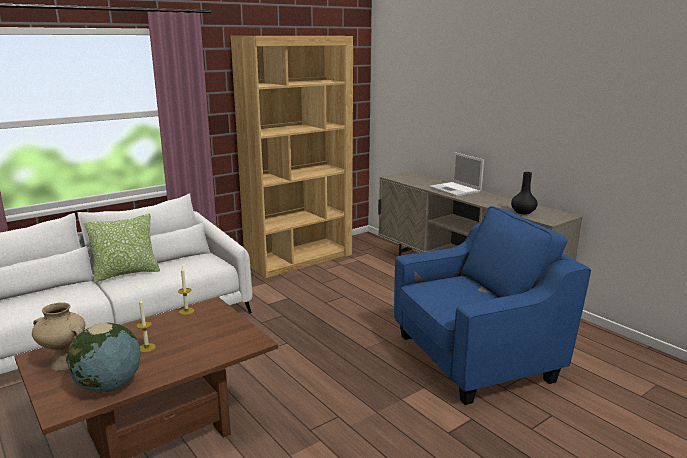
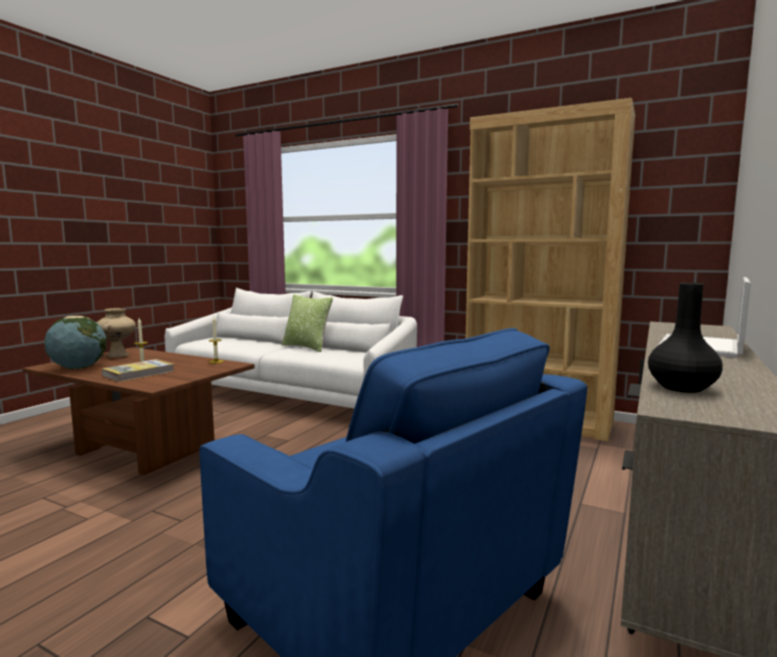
camera: 65 degrees right, 10 degrees down
(189, 349) = (139, 373): none -> book

